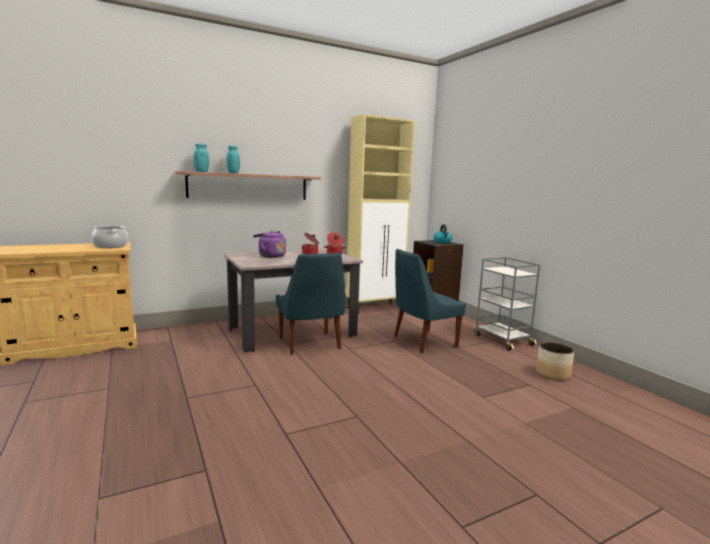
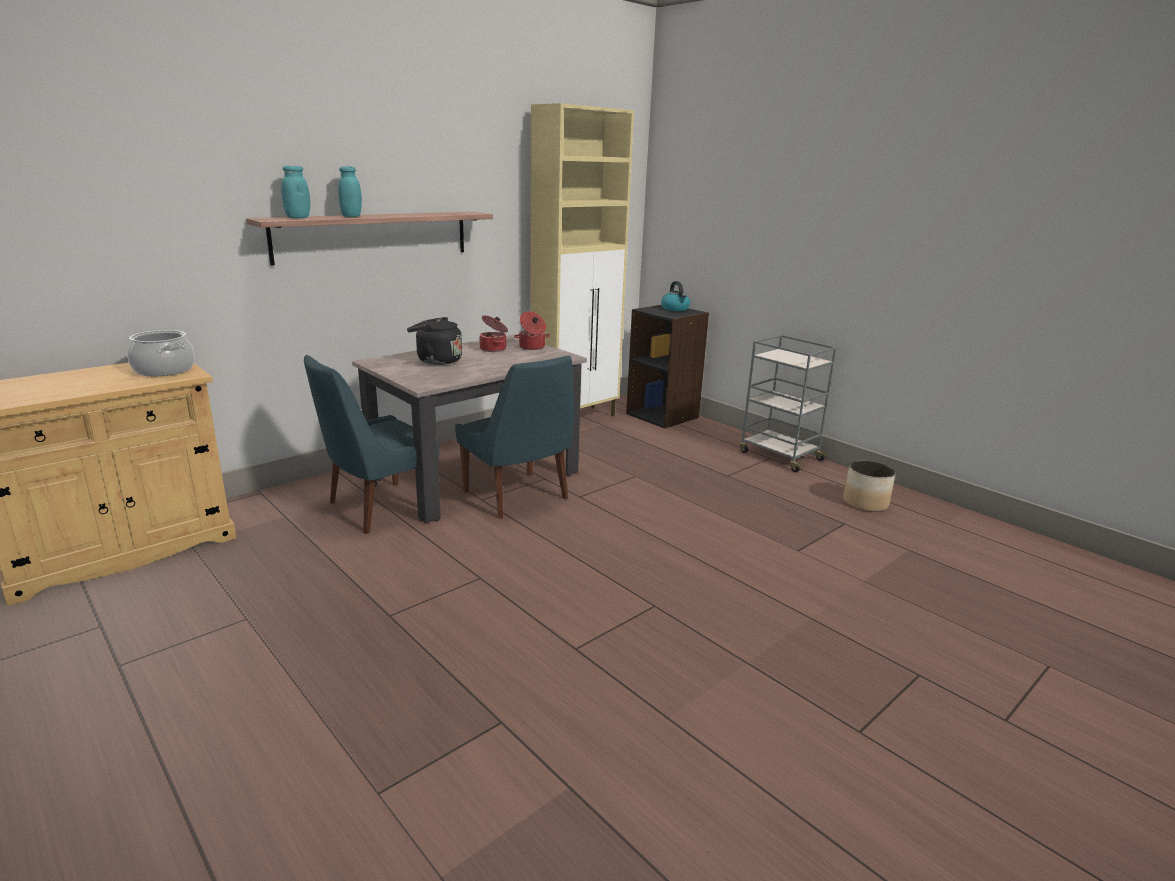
camera: 15 degrees left, 10 degrees up
(270, 256) = (436, 361): purple kettle -> black kettle
(422, 342) = (676, 472): blue chair -> blue chair (377, 508)

